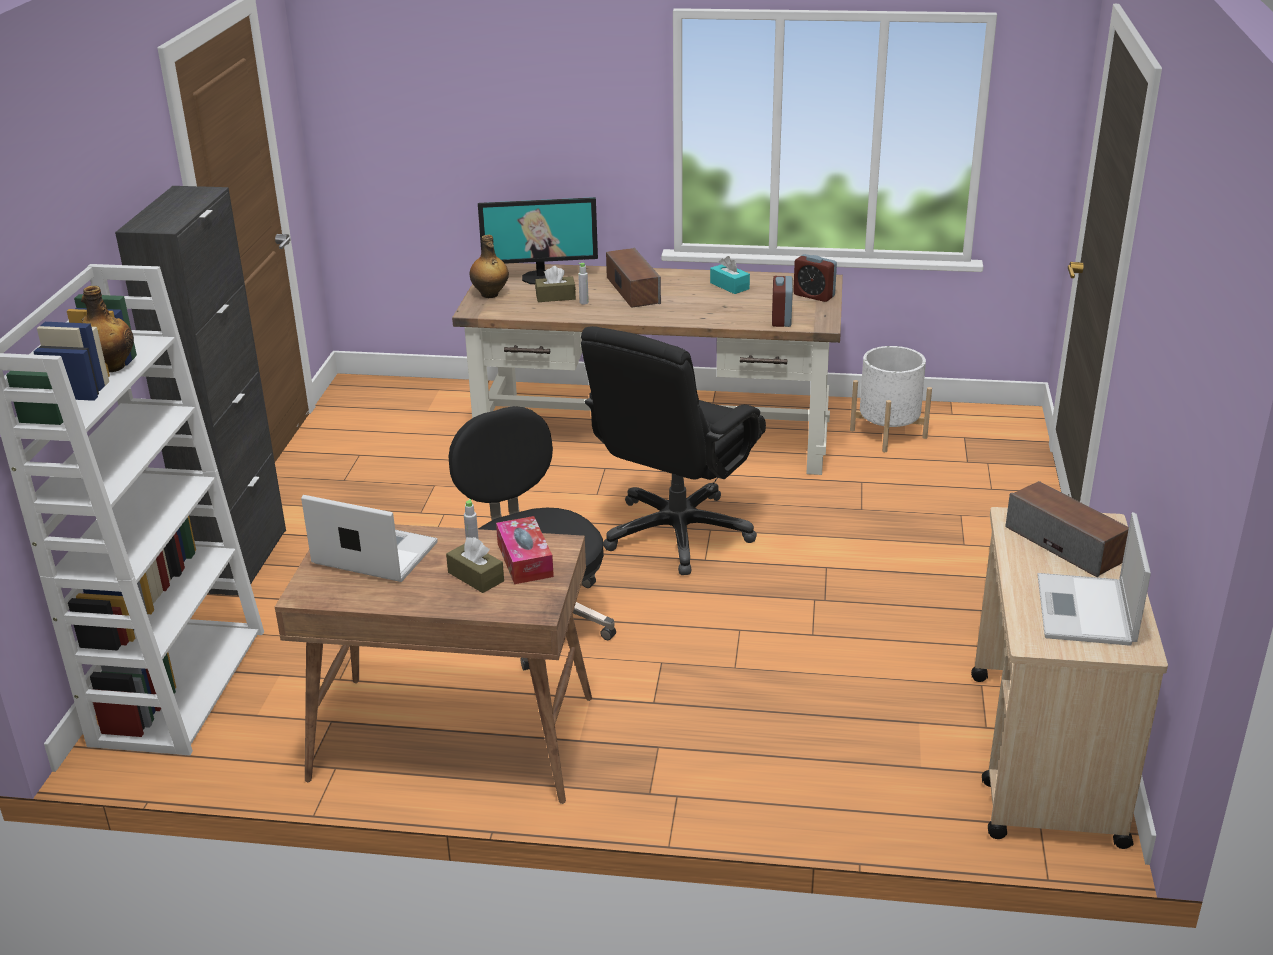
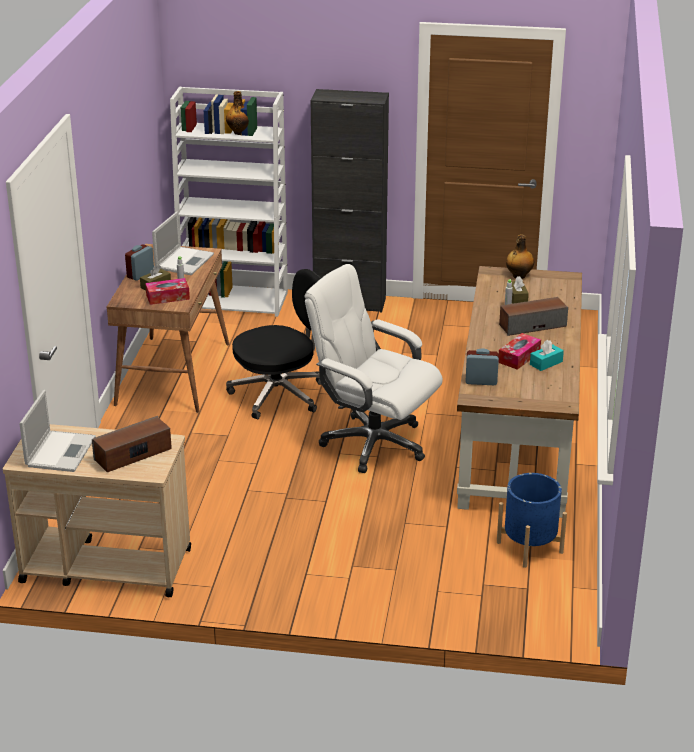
camera: 90 degrees right, 0 degrees up
(541, 277) = (554, 292): monitor -> none
(677, 533) = (373, 443): black office chair -> white office chair
(717, 299) = (519, 357): none -> tissue box
(814, 295) = (530, 397): alarm clock -> alarm clock (140, 274)
(888, 434) = (529, 547): white planter -> blue planter
(1086, 612) = (61, 451): laptop -> laptop turned 90 degrees clockwise

